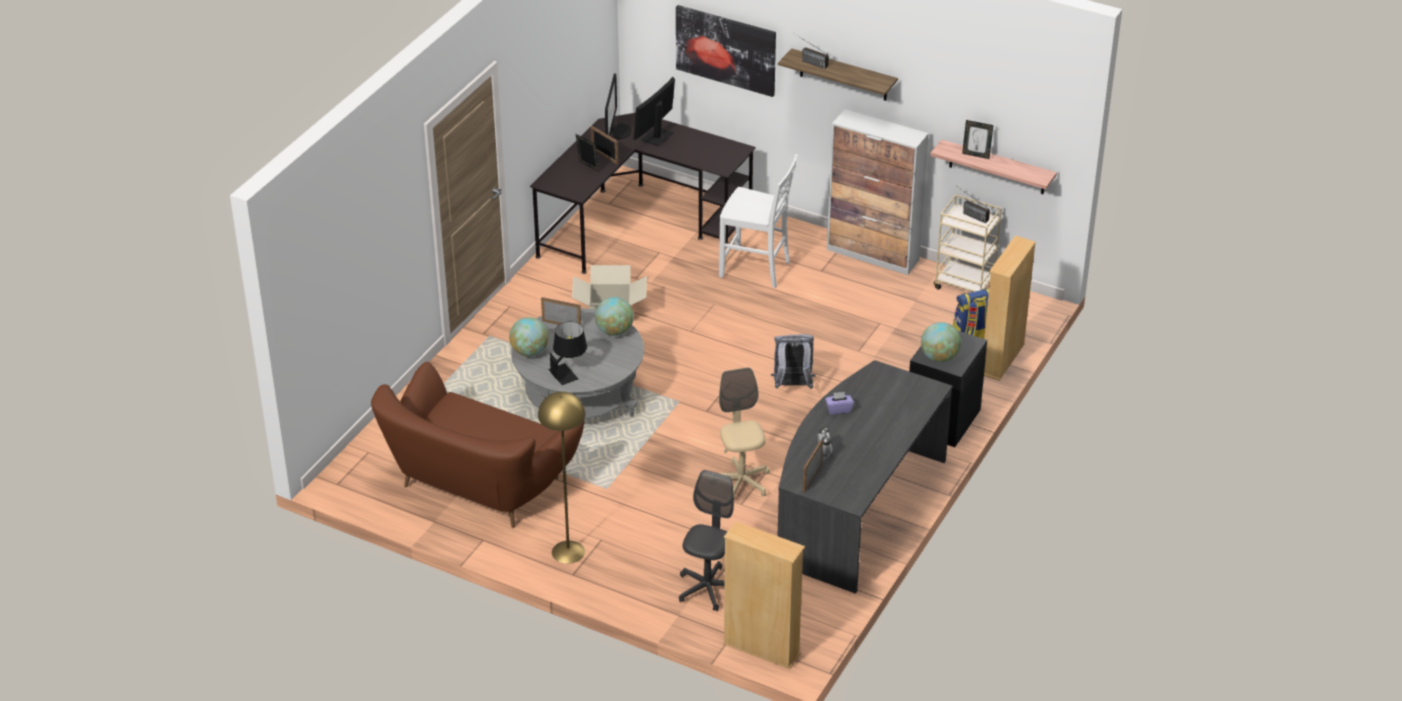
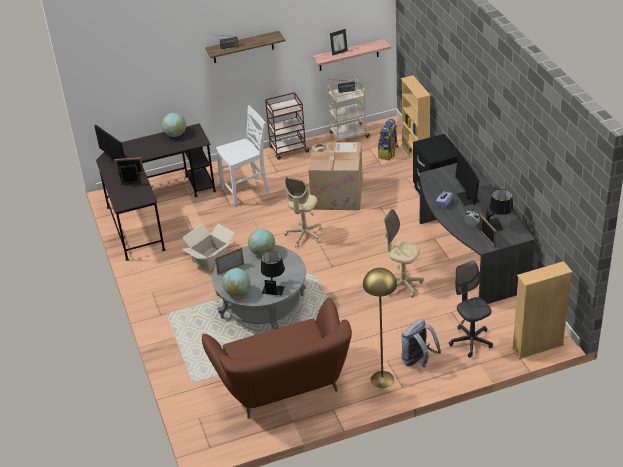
camera: 45 degrees left, 0 degrees up
(656, 137) = (142, 149): monitor -> monitor (468, 198)
(726, 49) = (159, 71): picture -> none
(733, 359) = (304, 235): none -> beige office chair
(792, 386) = (351, 227): grey backpack -> grey backpack (418, 361)
(840, 342) = (338, 194): none -> cardboard box
(852, 473) = (498, 224): none -> black table lamp
(873, 255) = (288, 150): cabinet -> brown cart
(939, 357) = (439, 154): globe -> globe (175, 134)

